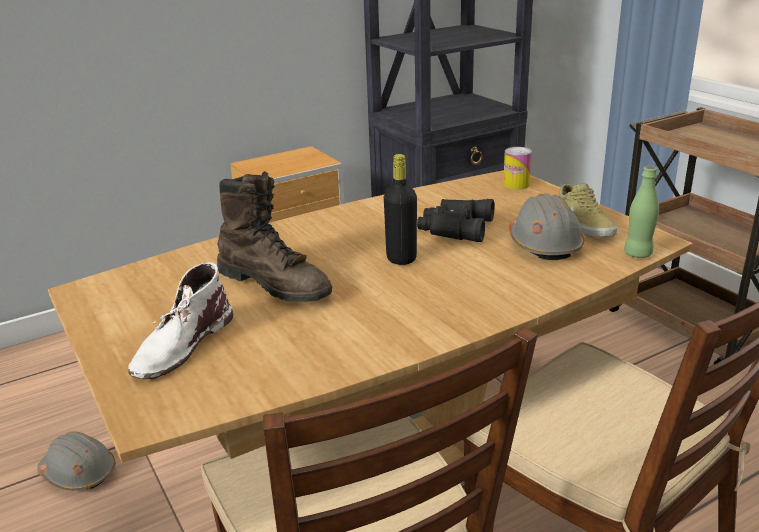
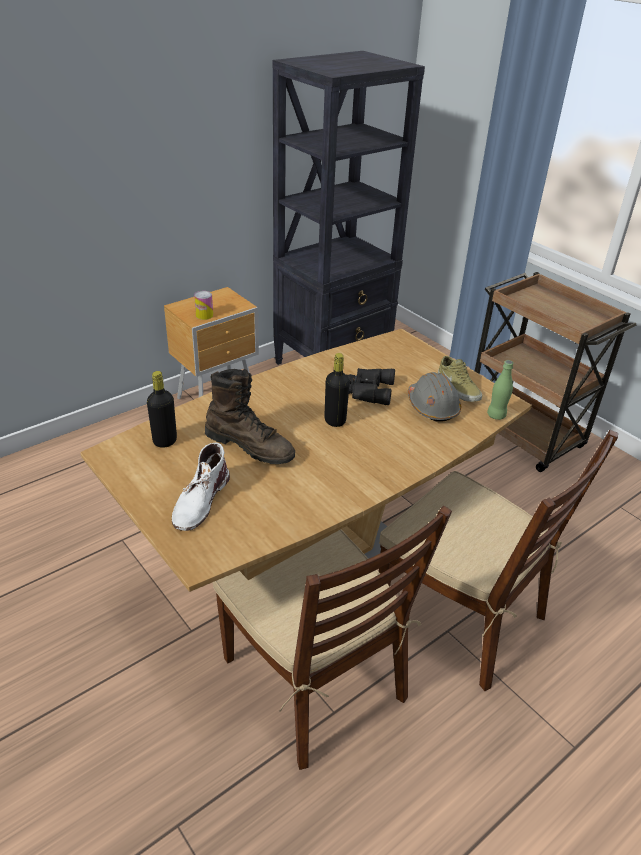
camera: 10 degrees left, 10 degrees up
(79, 473) = (84, 570): grey hard hat -> none
(162, 278) = (165, 441): none -> black bottle
(516, 184) = (405, 346): can -> can (204, 315)

